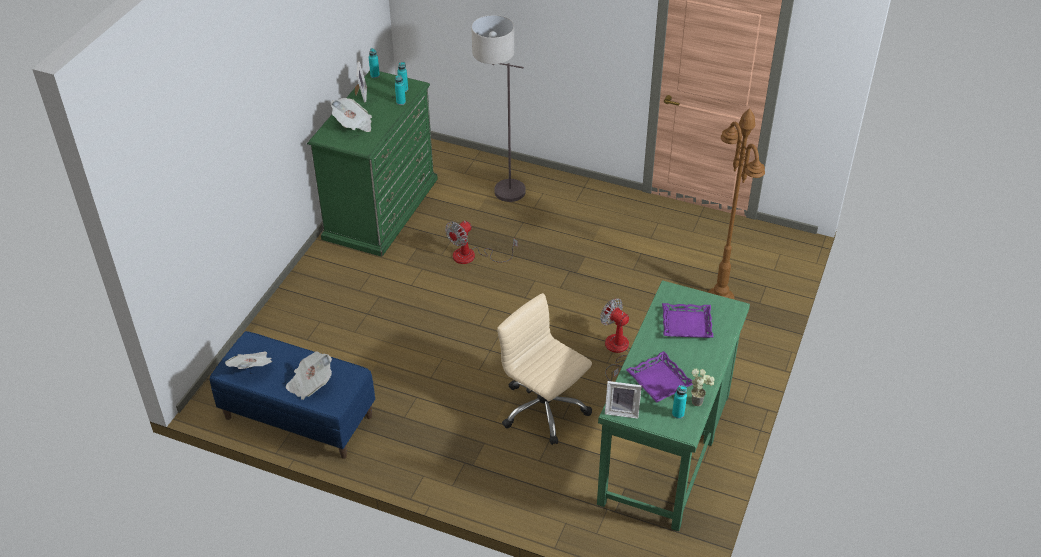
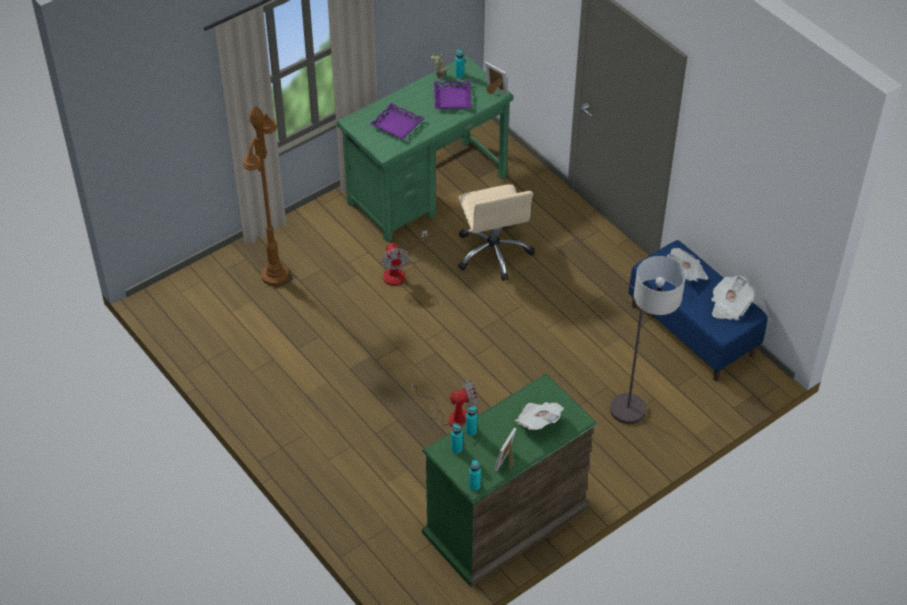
camera: 150 degrees left, 5 degrees up
(500, 190) = (367, 484): grey floor lamp -> grey floor lamp (636, 416)

